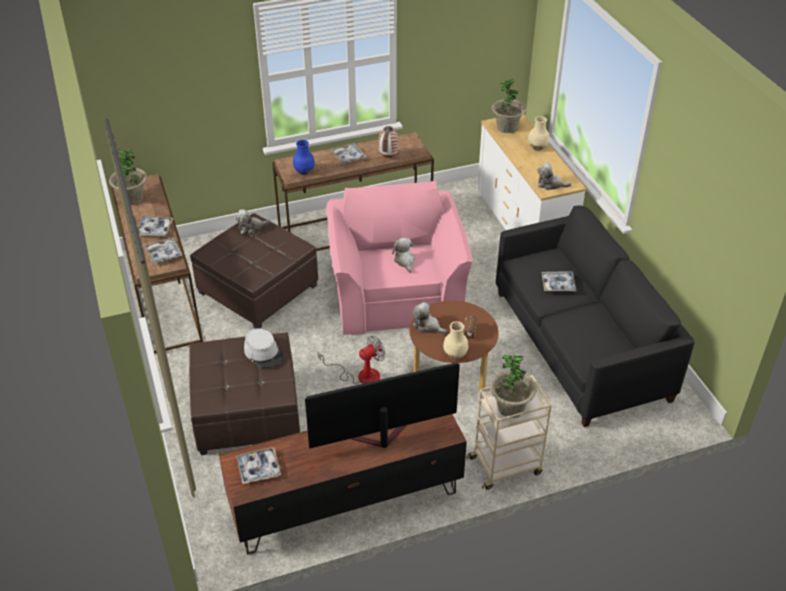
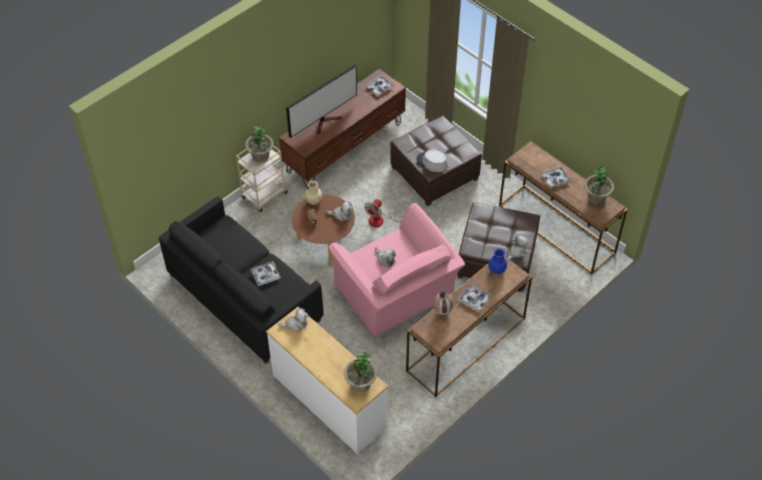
camera: 155 degrees right, 10 degrees up
(163, 254) = (531, 163): tray -> none
(537, 147) = (323, 366): beige vase -> none

